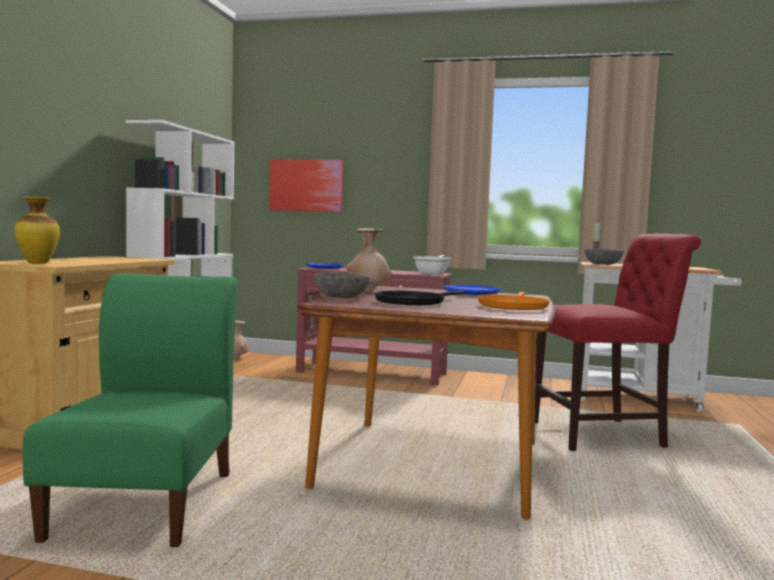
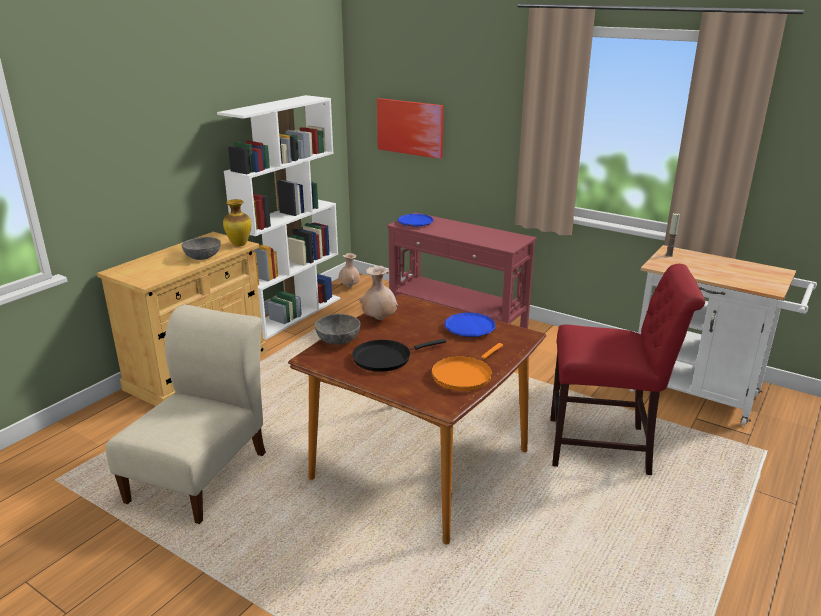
camera: 20 degrees right, 20 degrees up
(37, 263) = (139, 274): vase -> vase (239, 245)
(148, 500) = (202, 473): green chair -> beige chair
(433, 273) = (511, 242): frying pan -> none
(603, 264) = (667, 265): grey bowl -> grey bowl (203, 257)

